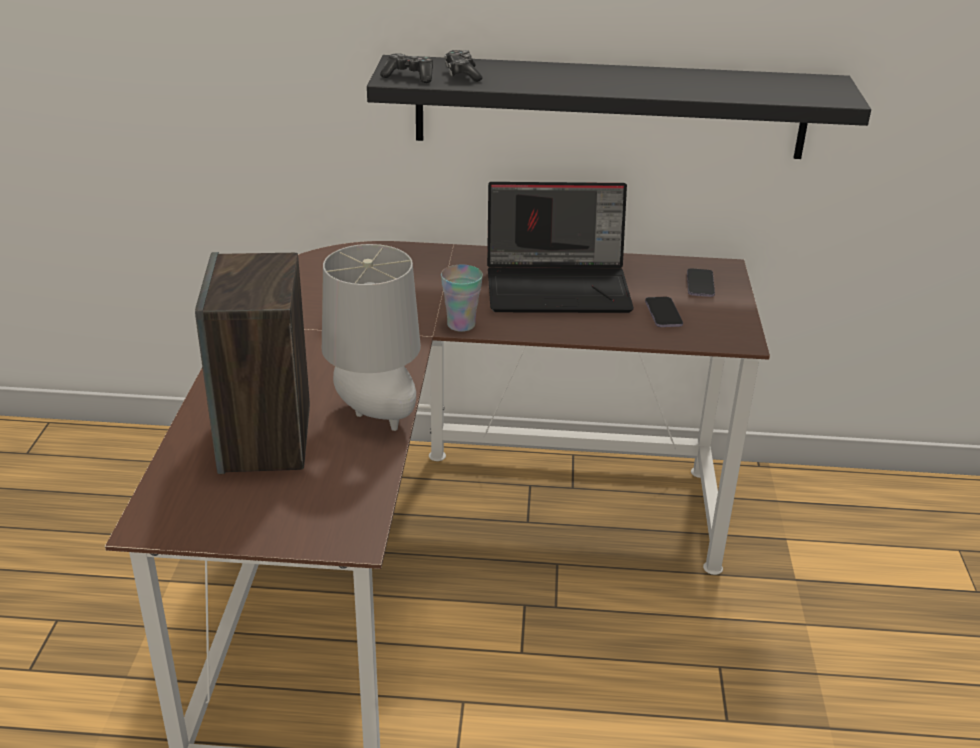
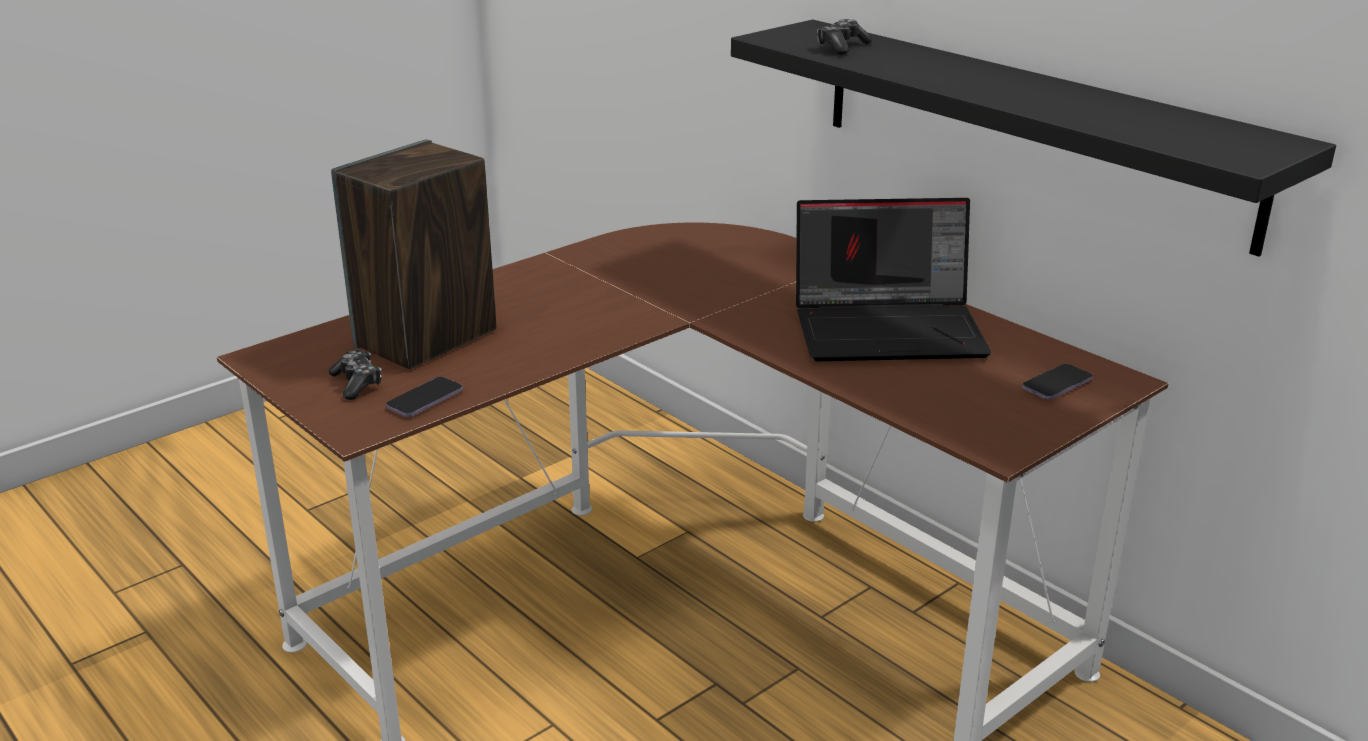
camera: 45 degrees right, 5 degrees down
(374, 418) = (526, 359): grey table lamp -> none
(409, 77) = (786, 38): game controller -> game controller (357, 383)
(461, 325) = (731, 323): cup -> none
(559, 286) = (890, 329): laptop -> laptop turned 45 degrees counterclockwise
(663, 314) = (956, 393): phone -> phone (425, 400)

